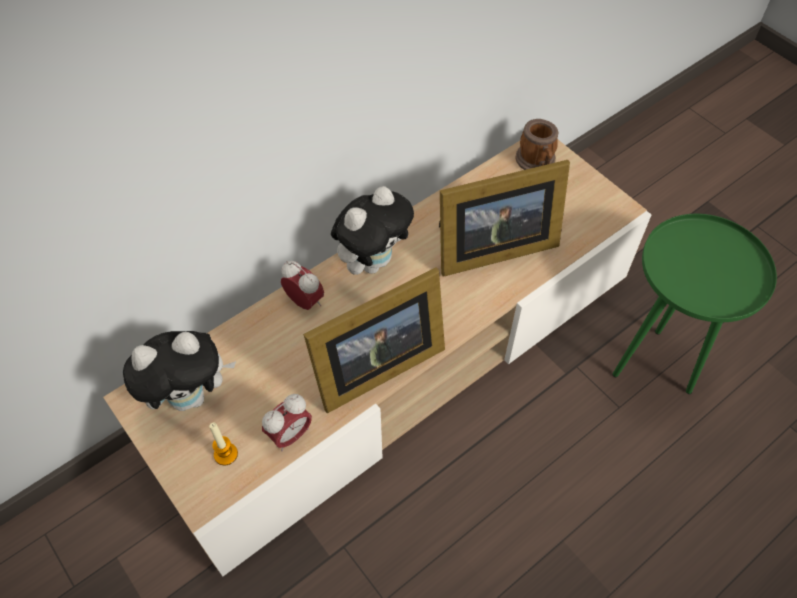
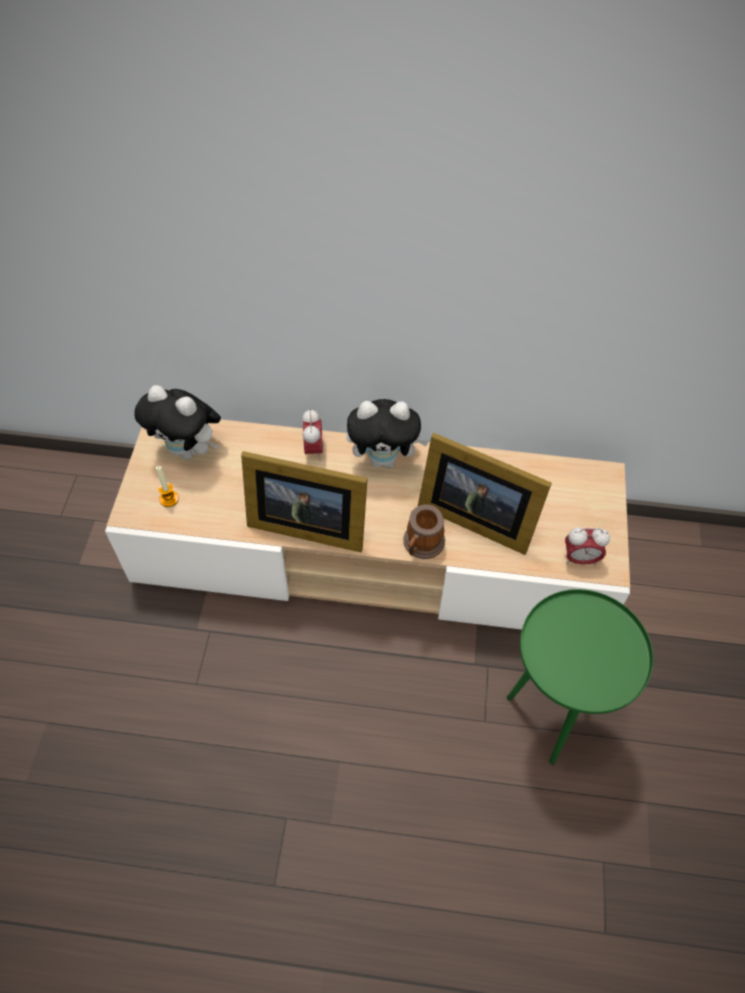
camera: 45 degrees right, 0 degrees up
(290, 435) = (213, 520): alarm clock -> alarm clock (580, 558)
(537, 162) = (585, 485): mug -> mug (421, 545)

